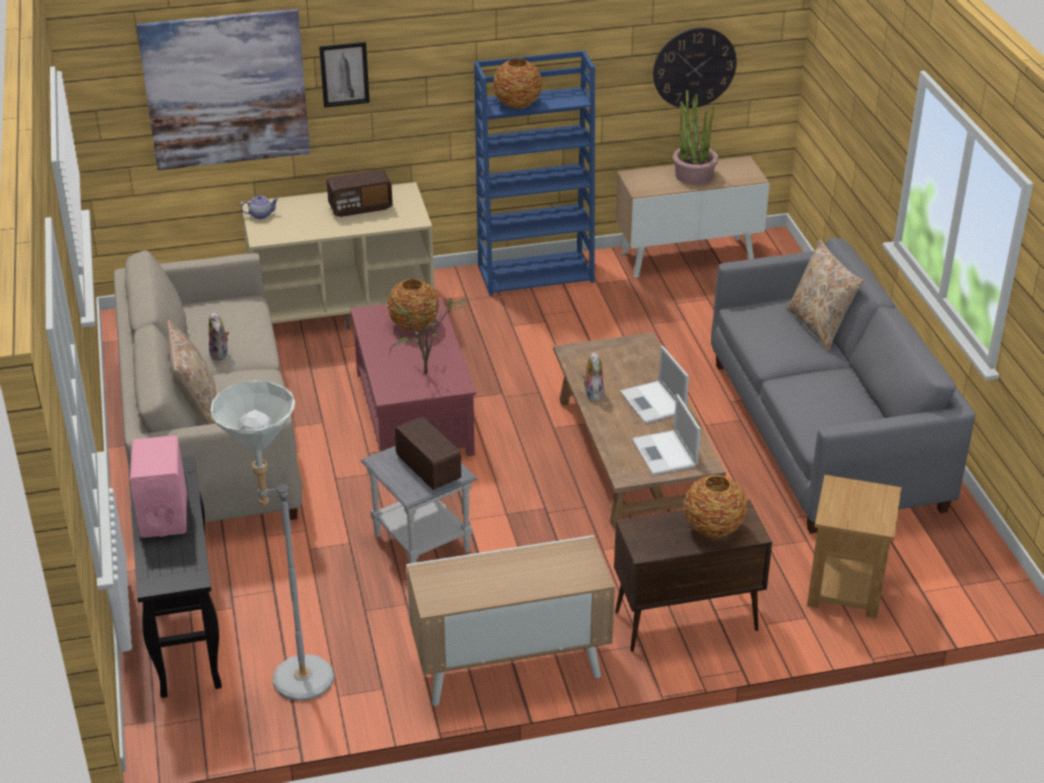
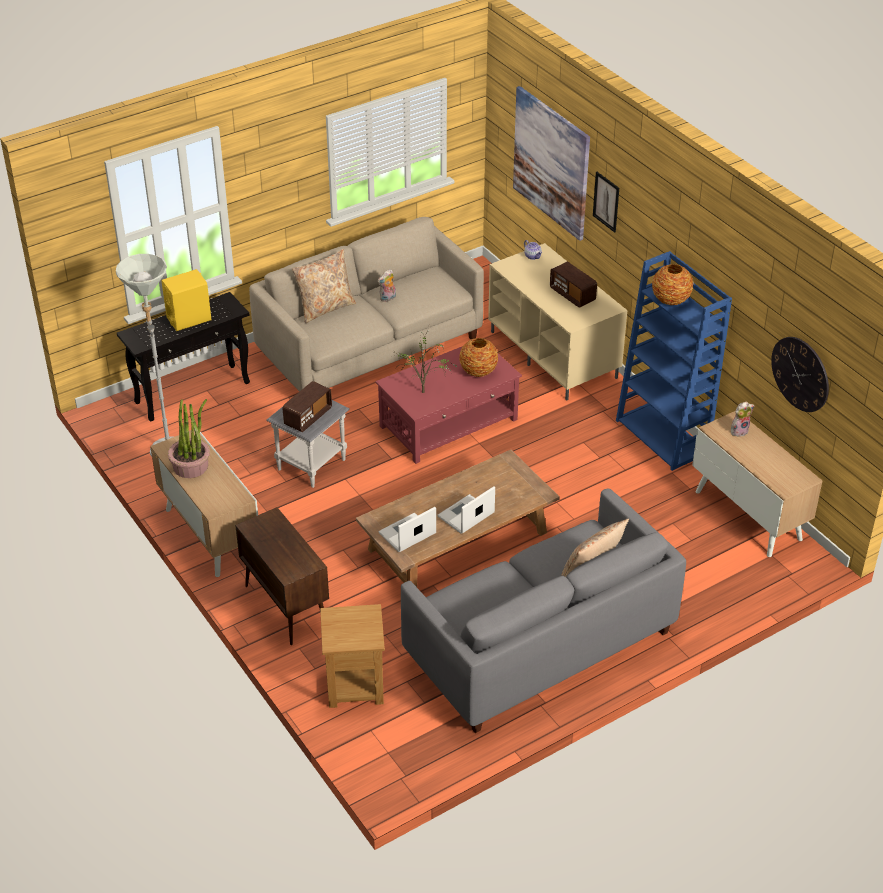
camera: 70 degrees right, 5 degrees up
(163, 515) = (189, 319): pink speaker -> yellow speaker
(592, 393) = (460, 482): plush toy -> plush toy (739, 430)
(693, 175) = (761, 453): potted plant -> potted plant (191, 466)
(713, 527) = (287, 554): vase -> none

